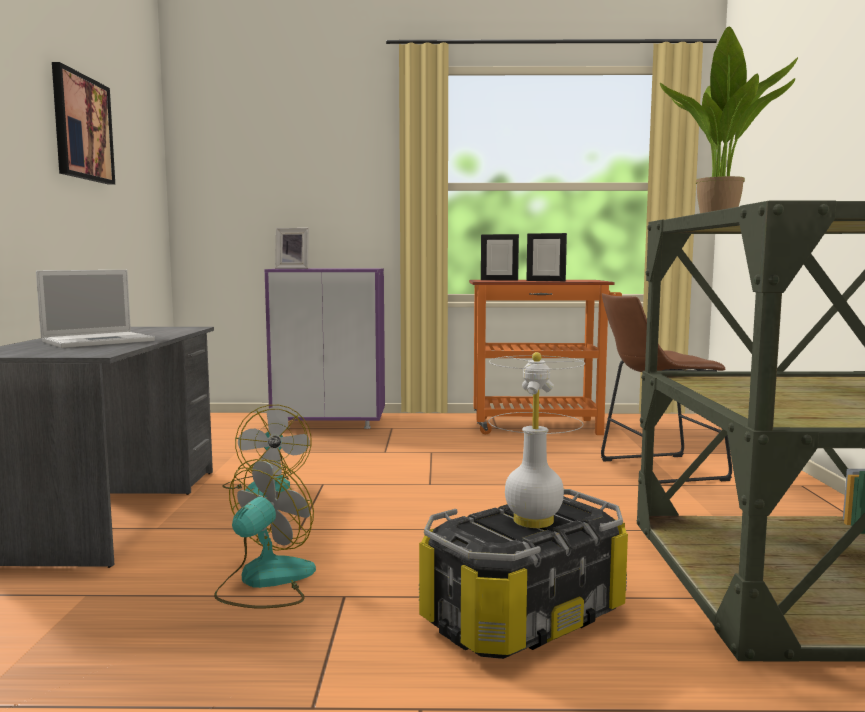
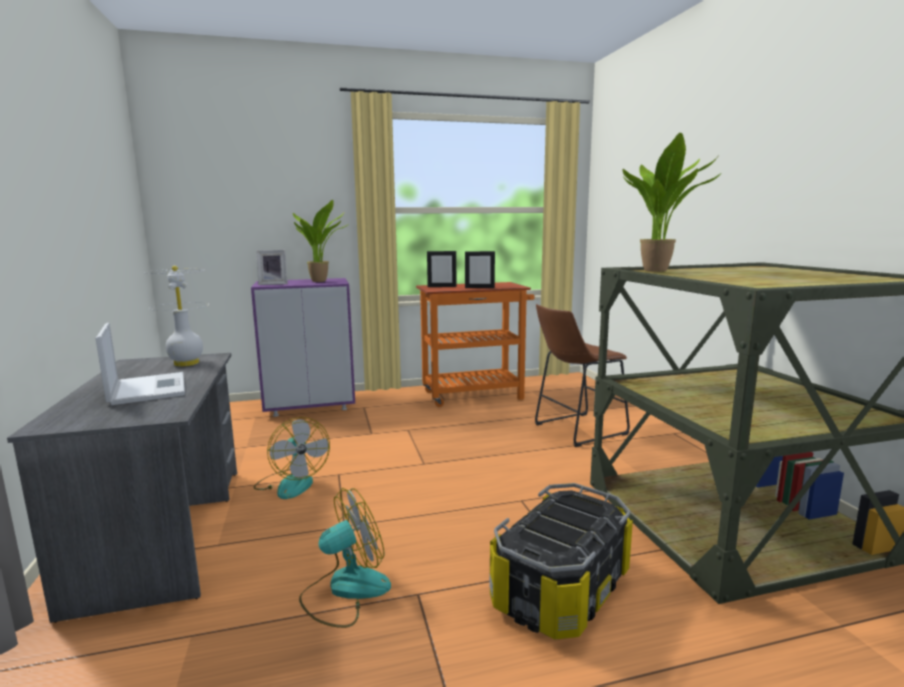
camera: 15 degrees left, 5 degrees up
(82, 128) = (76, 171): picture -> none
(100, 341) = (147, 389): laptop -> laptop turned 60 degrees counterclockwise
(265, 581) = (345, 590): fan -> fan turned 45 degrees clockwise
(350, 268) = (321, 281): none -> potted plant
(534, 521) = (569, 521): white table lamp -> white table lamp (187, 363)

